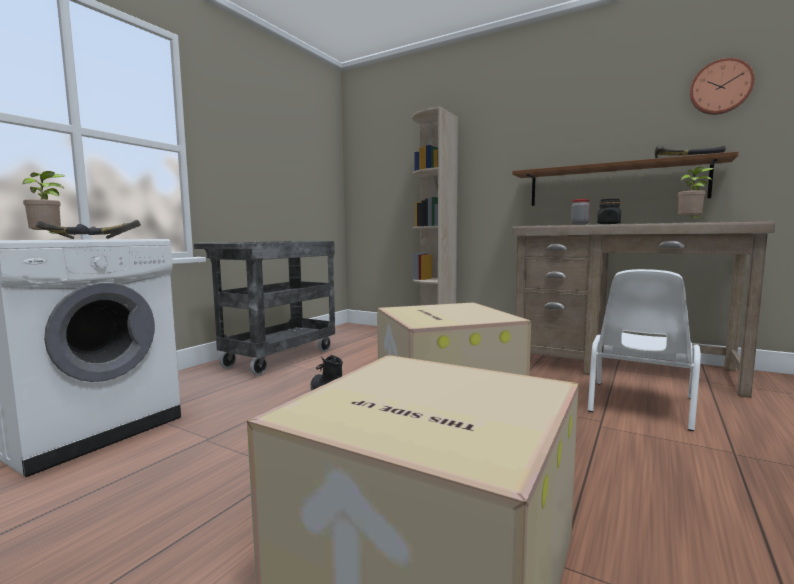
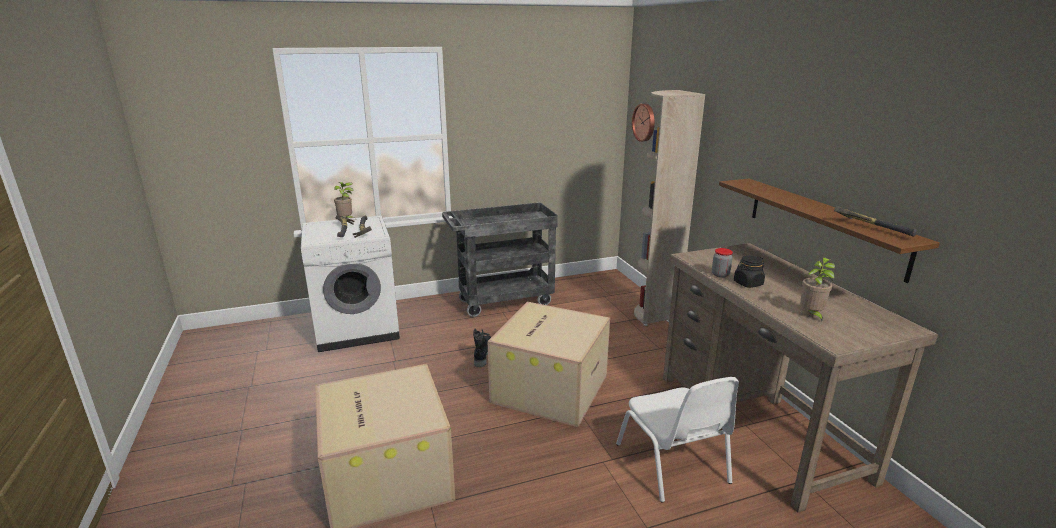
camera: 40 degrees right, 15 degrees up
(639, 405) = (673, 464): white chair -> white chair turned 90 degrees counterclockwise
(720, 87) = (947, 145): wall clock -> wall clock (645, 122)

